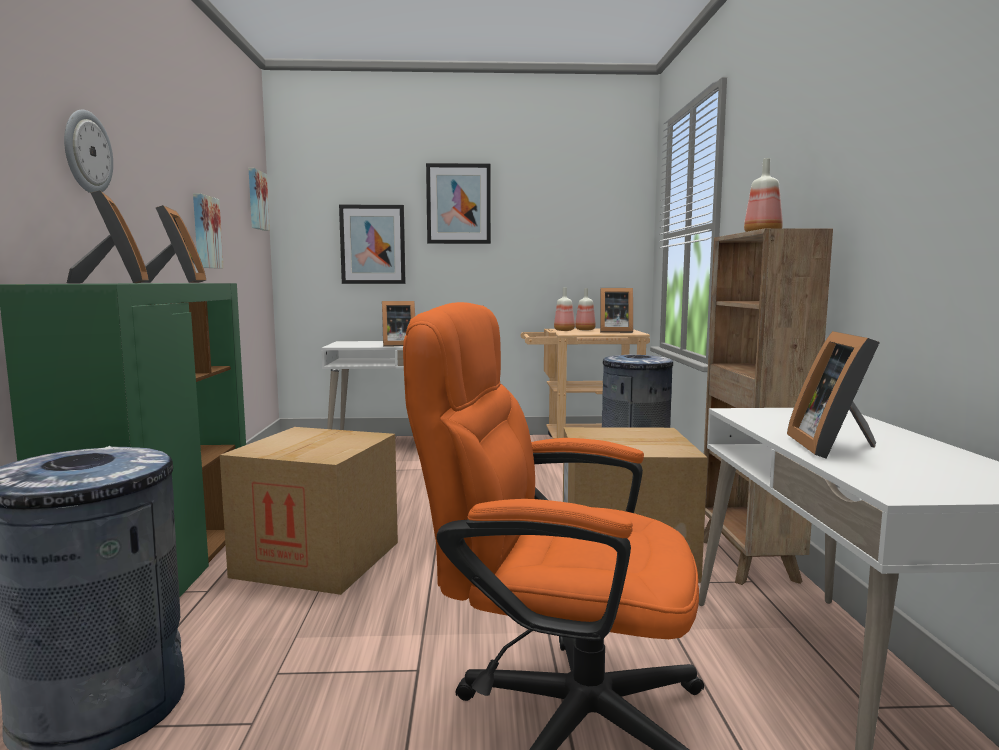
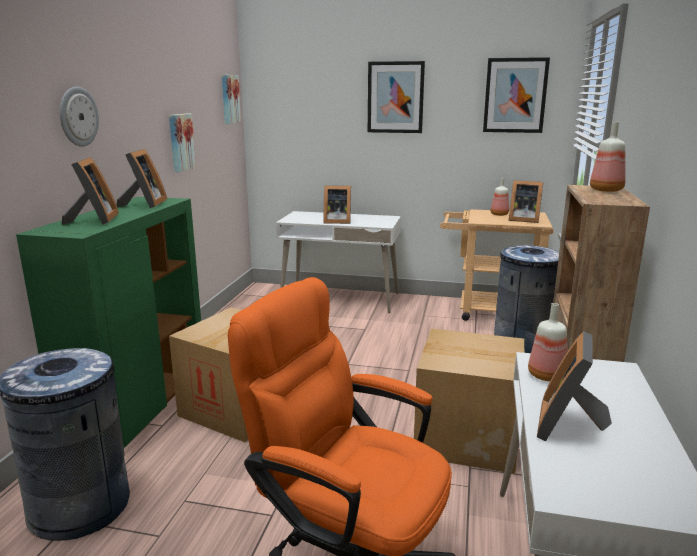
camera: 15 degrees right, 10 degrees up
(372, 244) = (323, 132): picture -> picture (515, 95)
(564, 330) = (478, 216): bottle -> bottle (547, 375)

